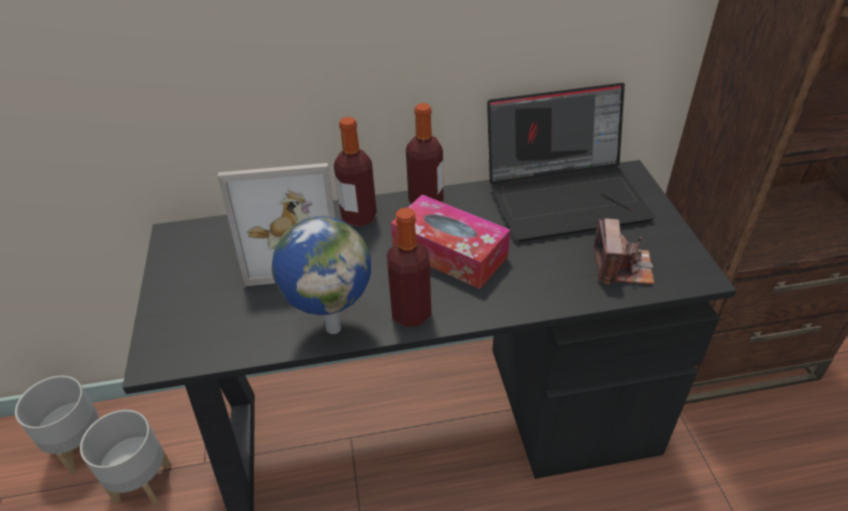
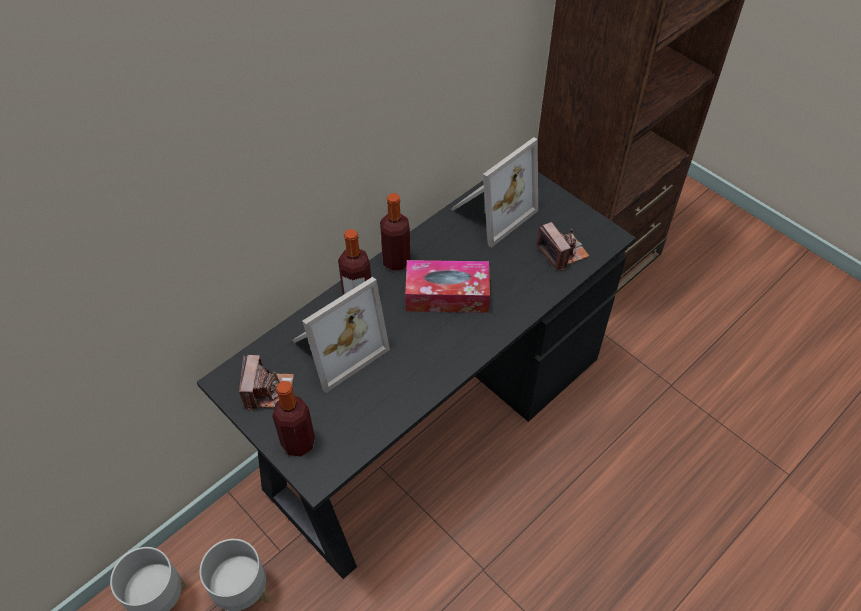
camera: 35 degrees left, 10 degrees up
(198, 260) = (268, 391): none -> camera
(333, 327) = (416, 389): globe -> none
(411, 313) = (459, 352): bottle -> bottle (298, 443)
(567, 196) = (490, 211): laptop -> picture frame

